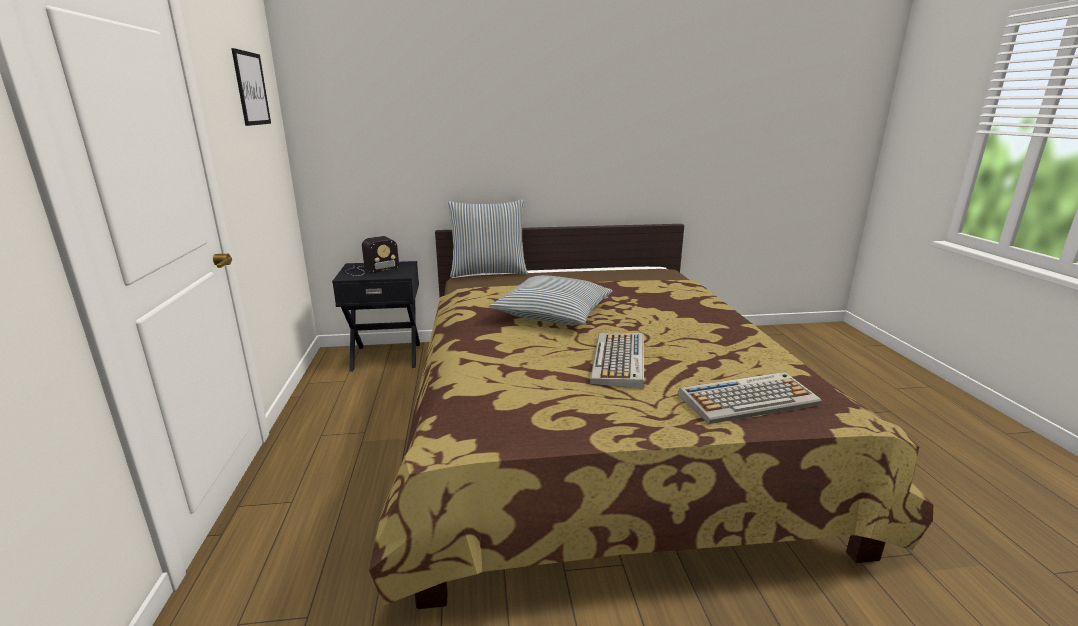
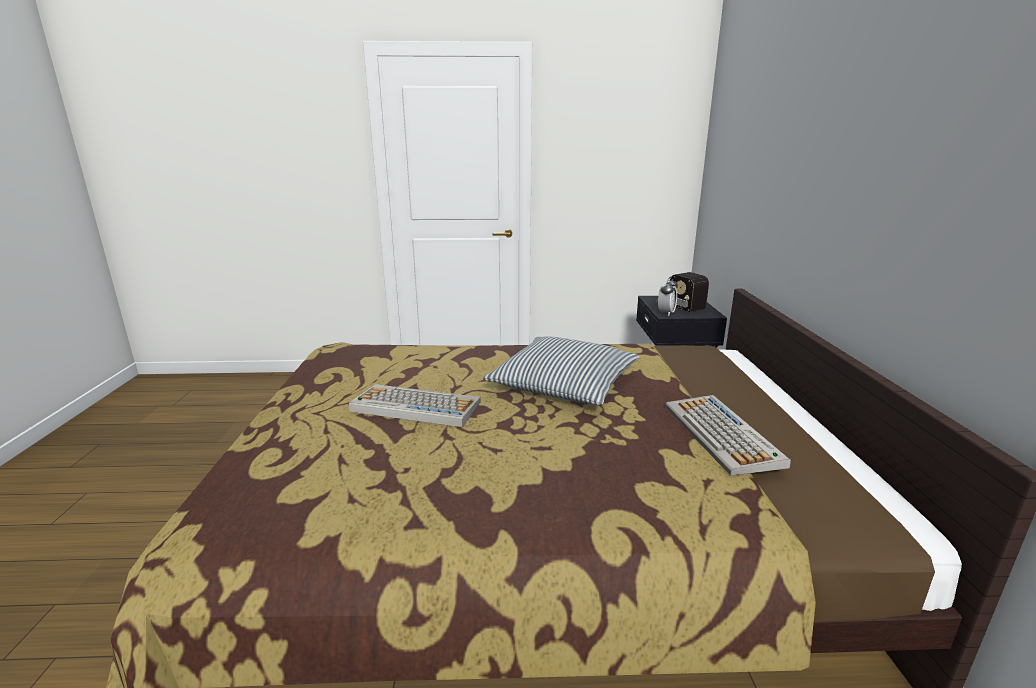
camera: 95 degrees right, 0 degrees up
(251, 88) = (633, 117): picture -> none
(398, 275) = (666, 313): none -> alarm clock
(488, 272) = (740, 361): pillow -> none
(748, 399) = (281, 466): keyboard -> keyboard (722, 435)

